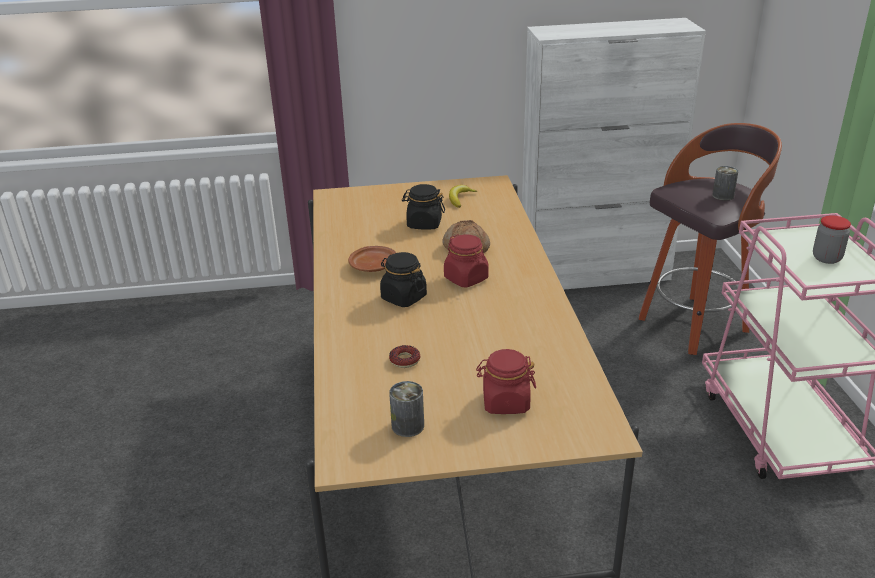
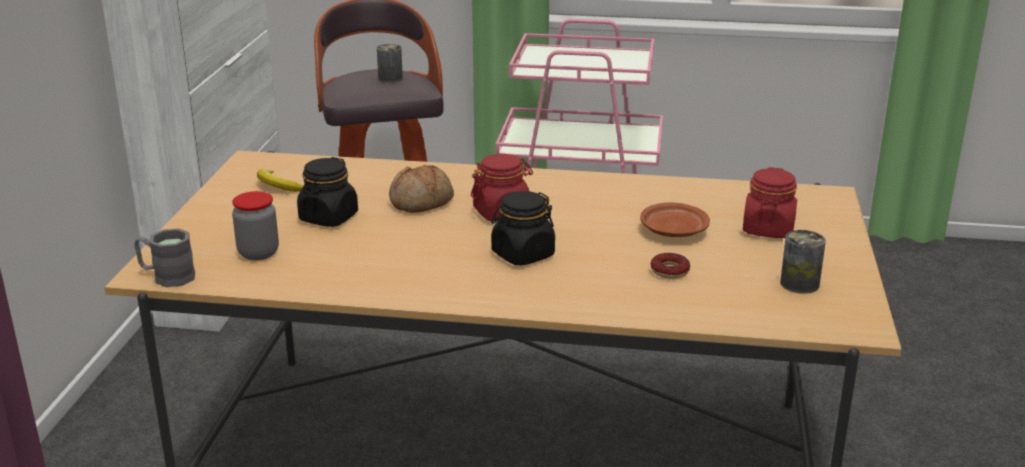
camera: 75 degrees left, 5 degrees down
(329, 200) = (167, 276): none -> grey mug
(373, 266) = (423, 264): brown plate -> brown plate (673, 230)
(826, 258) = (586, 60): jar -> jar (258, 253)

